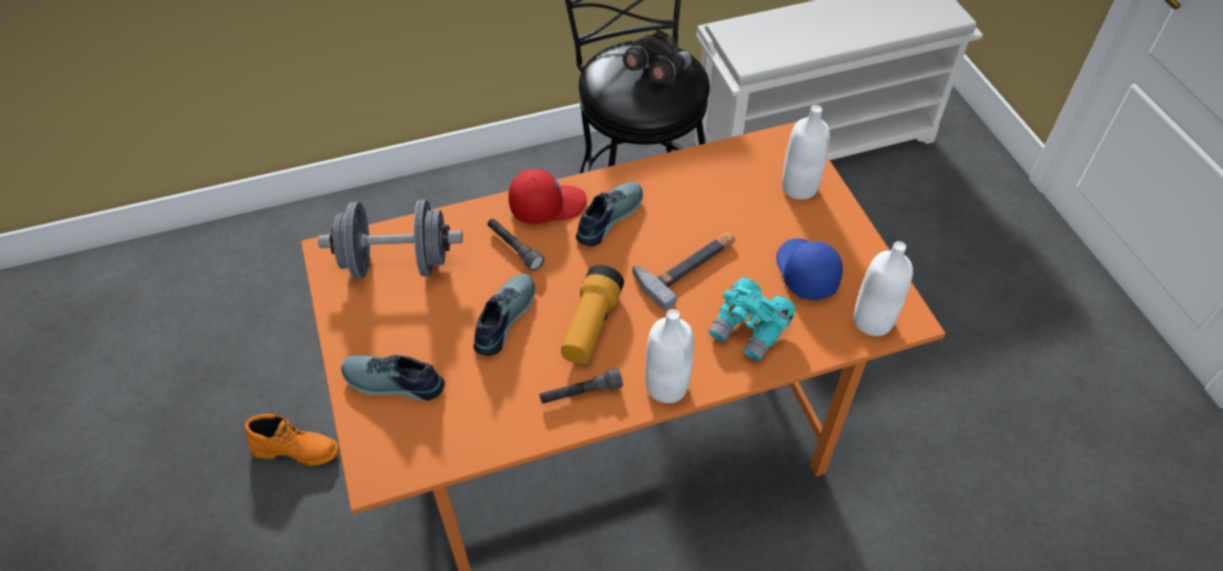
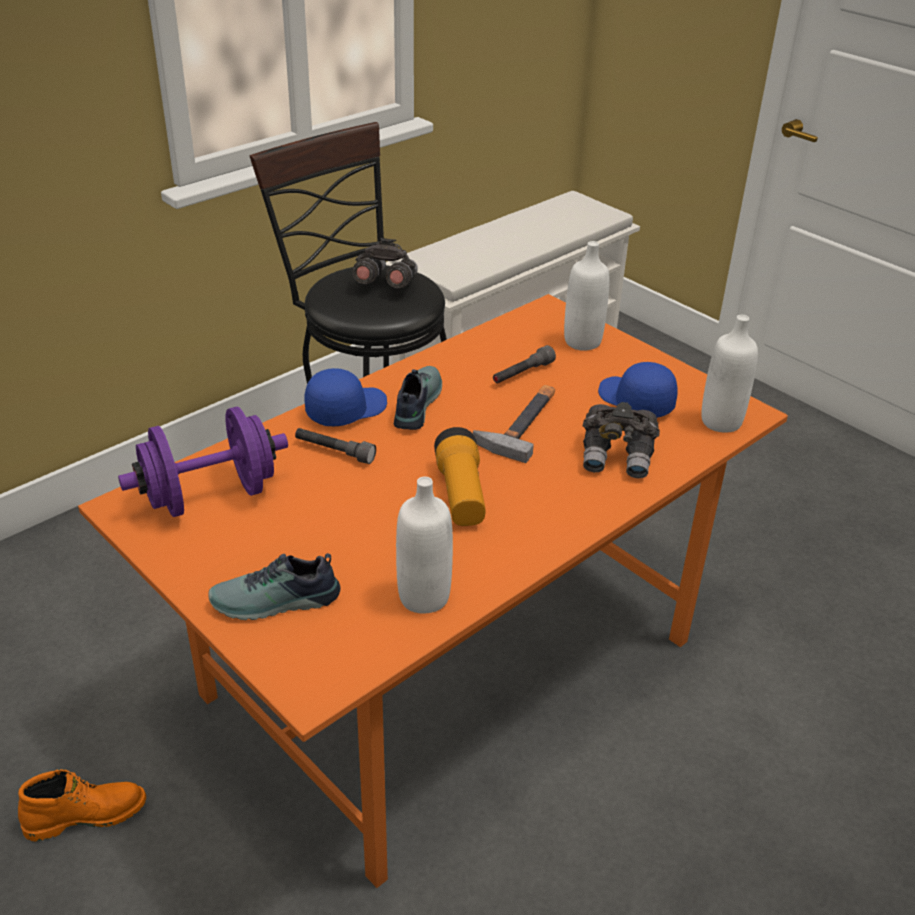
camera: 25 degrees left, 15 degrees down
(397, 263) = (210, 496): grey dumbbell -> purple dumbbell
(502, 318) = (361, 512): shoe -> none
(547, 205) = (346, 409): red cap -> blue cap
(580, 393) = (489, 552): grey flashlight -> grey flashlight (522, 374)
(667, 386) = (572, 522): white bottle -> white bottle (424, 597)
(750, 330) = (618, 456): turquoise binoculars -> grey binoculars

